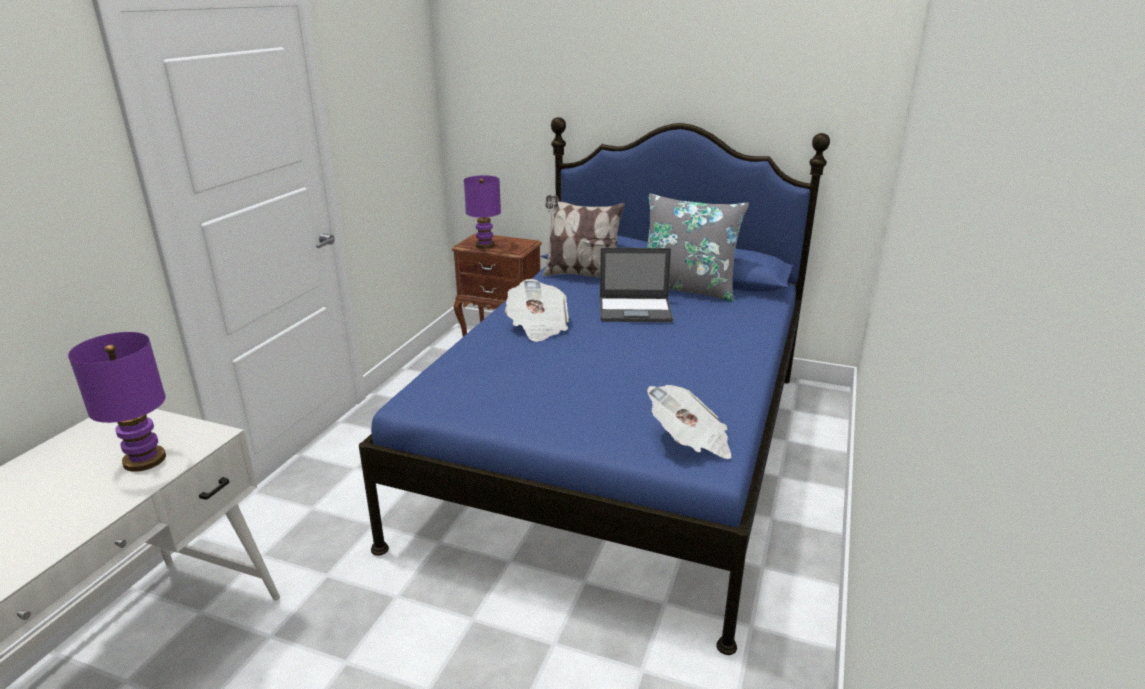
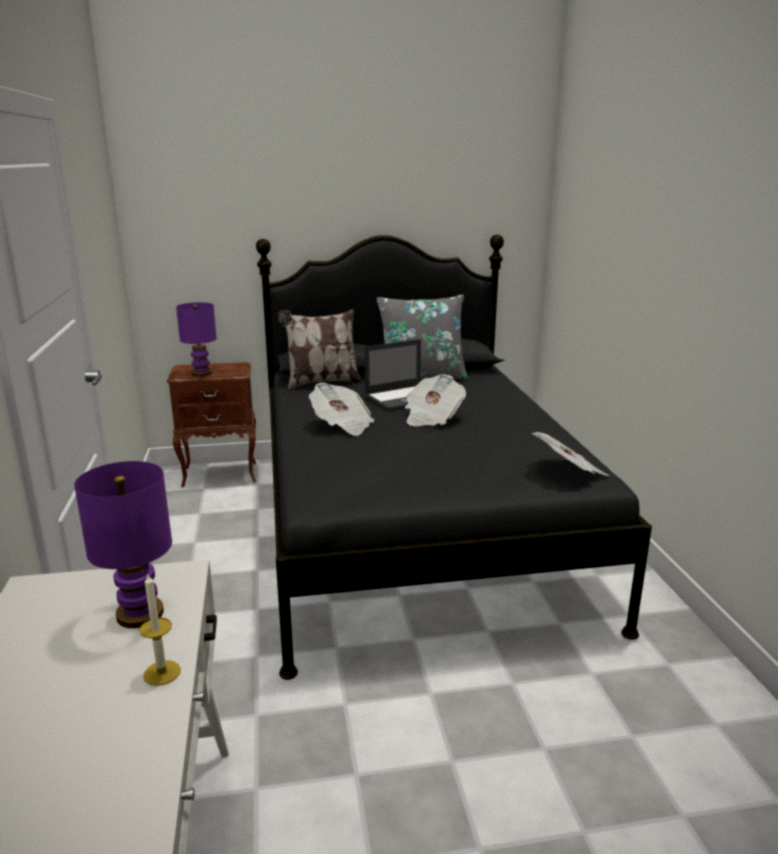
camera: 30 degrees left, 5 degrees down
(95, 513) = (162, 673): none -> candle
(619, 451) = (414, 529): blue bed -> black bed
(632, 338) = (432, 417): none -> newspaper

